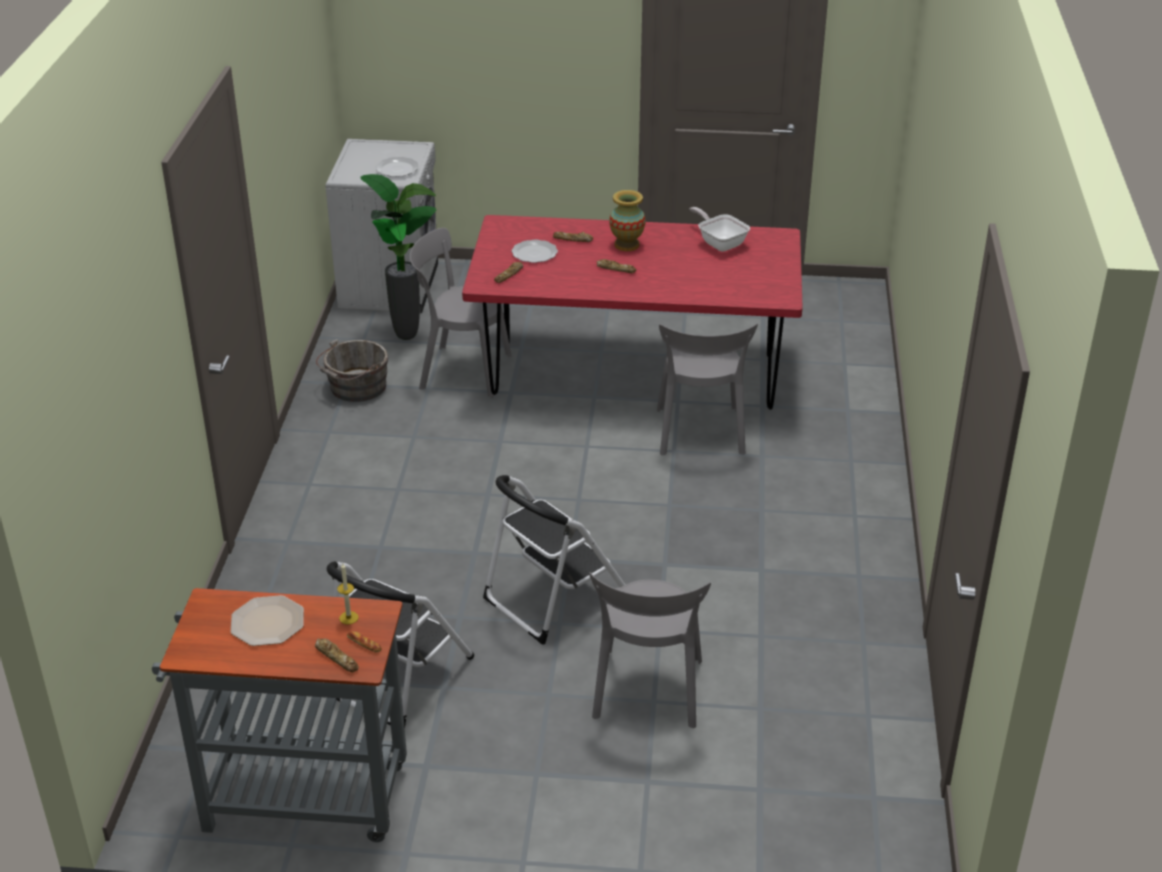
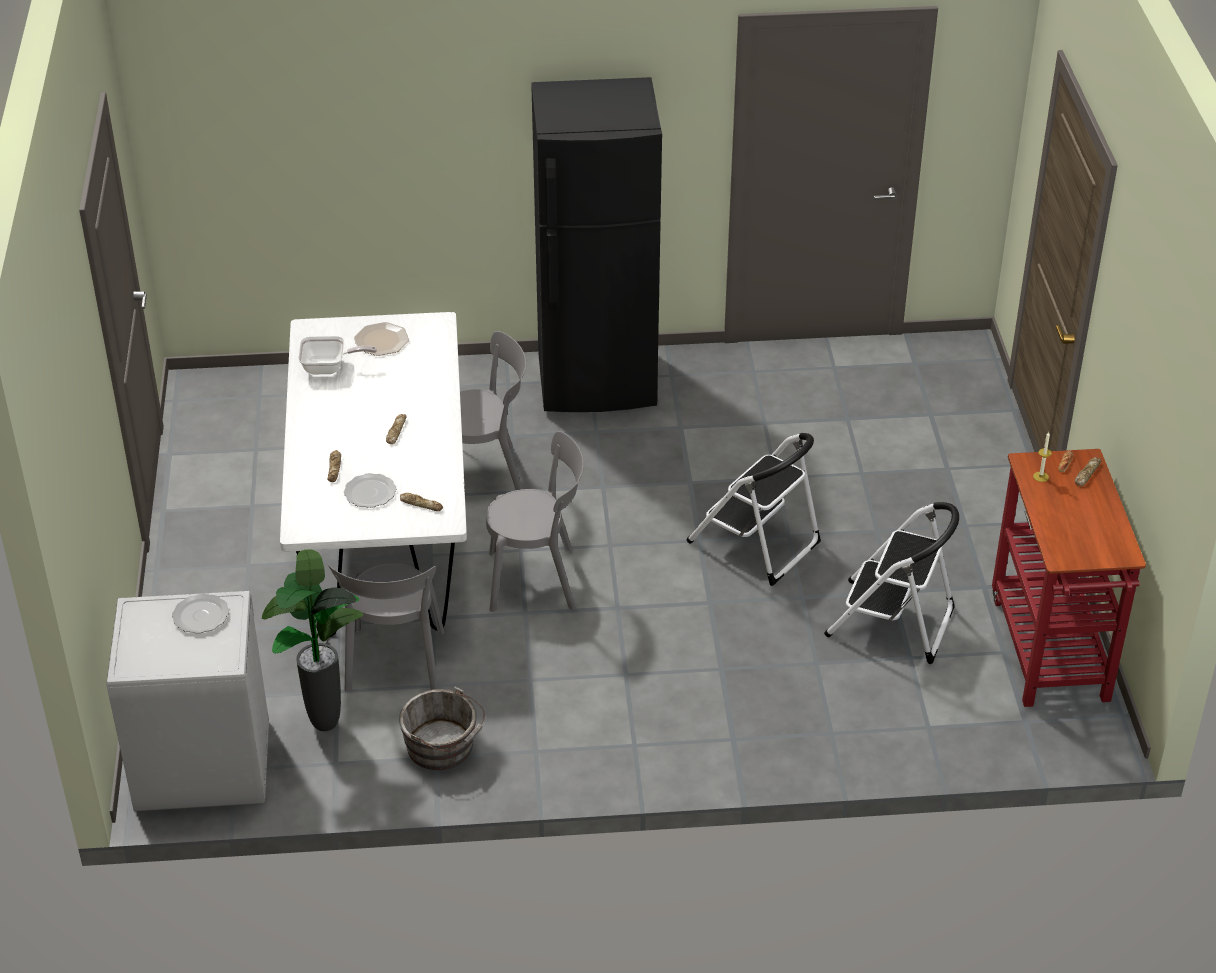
camera: 100 degrees left, 5 degrees up
(266, 622) = (1068, 519): plate -> plate (381, 341)
(302, 798) = (1050, 650): grey cart -> red cart
(627, 245) = (342, 429): vase -> none
(632, 375) = (385, 531): red dining table -> white dining table
(647, 693) = (854, 477): grey chair -> grey chair (538, 580)
(719, 243) = (329, 368): frying pan -> frying pan turned 135 degrees counterclockwise
(848, 519) = (596, 382): none -> black fridge

